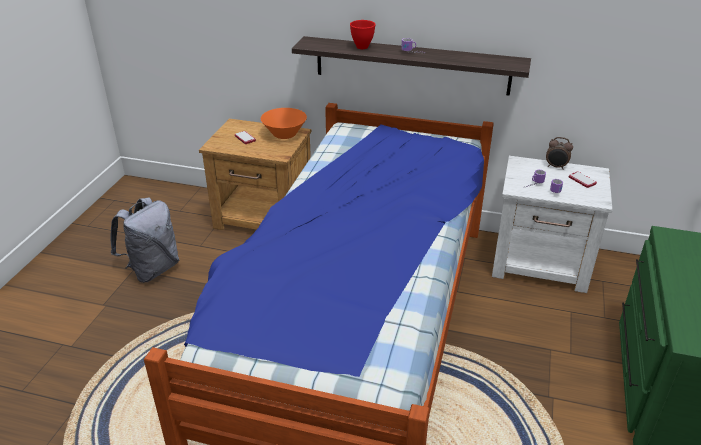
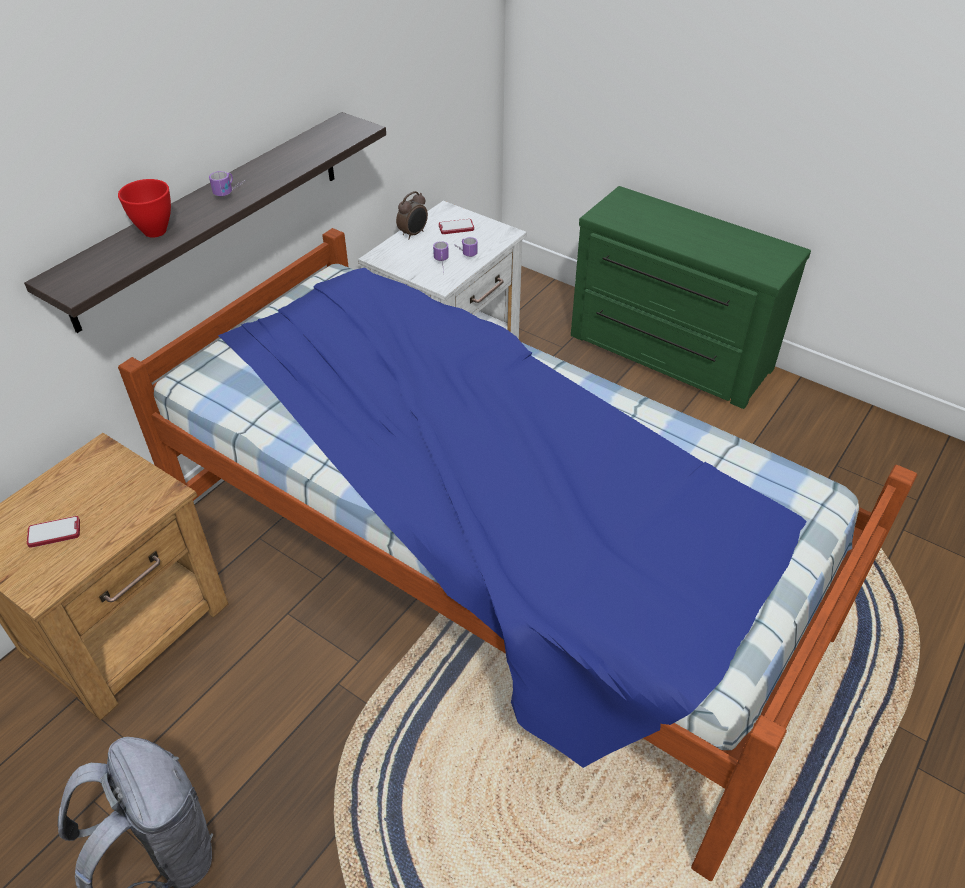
camera: 70 degrees left, 10 degrees up
(284, 134) = (93, 472): orange bowl -> none

